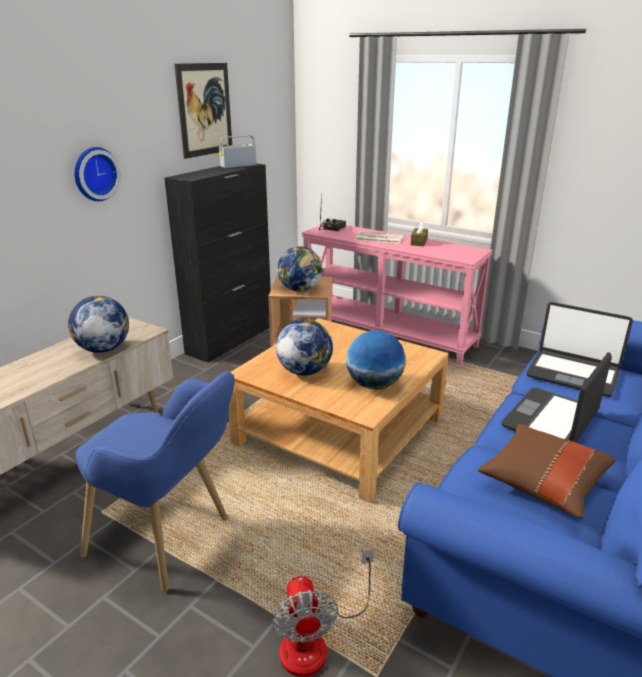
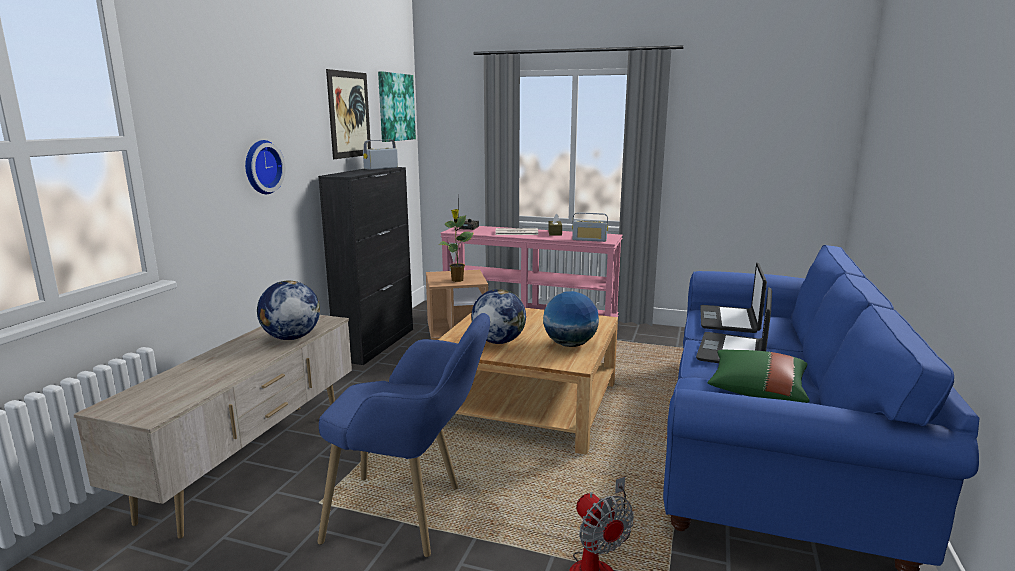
camera: 15 degrees left, 10 degrees down
(266, 96) = (395, 107): none -> picture
(300, 290) = (457, 280): globe -> potted plant
(449, 255) = (589, 240): none -> radio
(543, 483) = (757, 391): brown pillow -> green pillow
(572, 374) = (729, 320): laptop -> laptop turned 90 degrees clockwise

